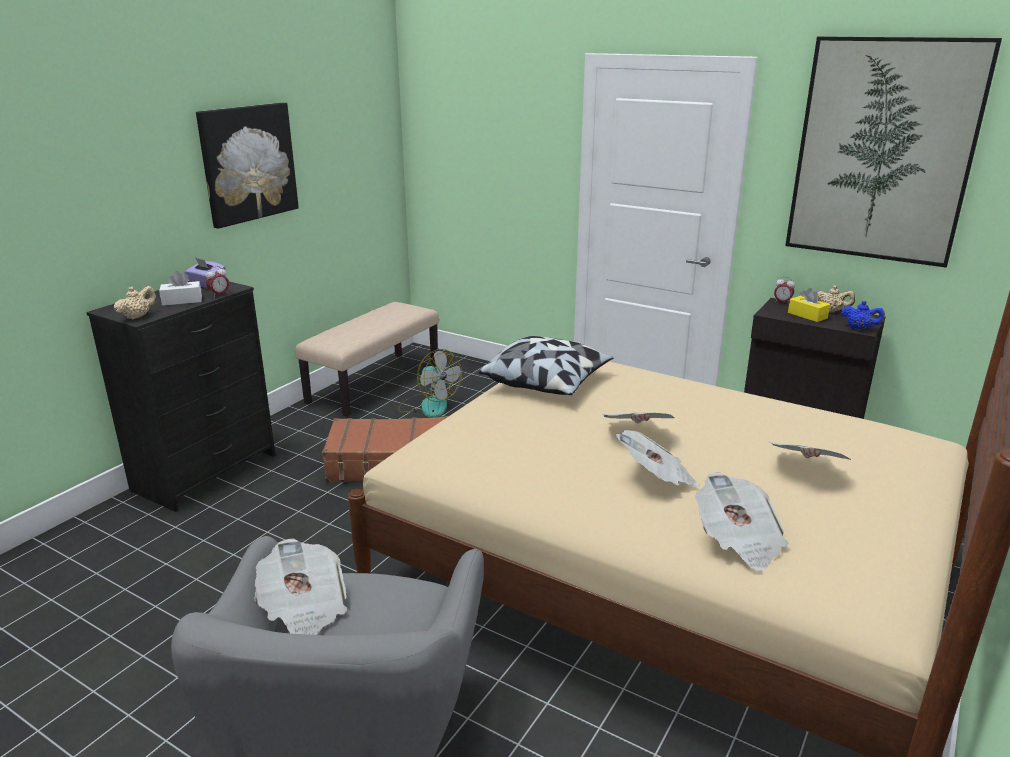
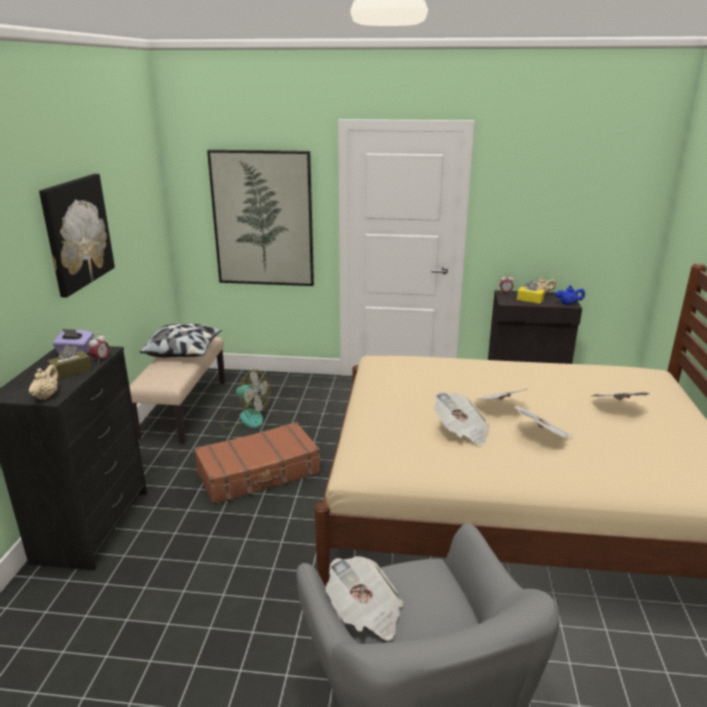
camera: 25 degrees left, 0 degrees up
(182, 301) = (71, 372): white tissue box -> brown tissue box
(547, 382) = (398, 382): pillow -> pillow (184, 351)
(738, 541) = (630, 467): newspaper -> newspaper (461, 432)
(883, 152) = (564, 183): picture -> picture (263, 219)

